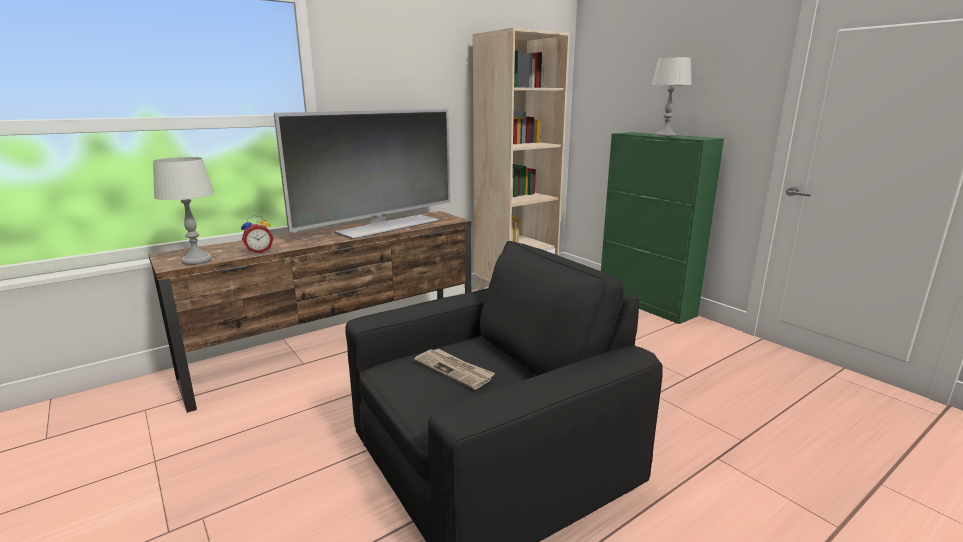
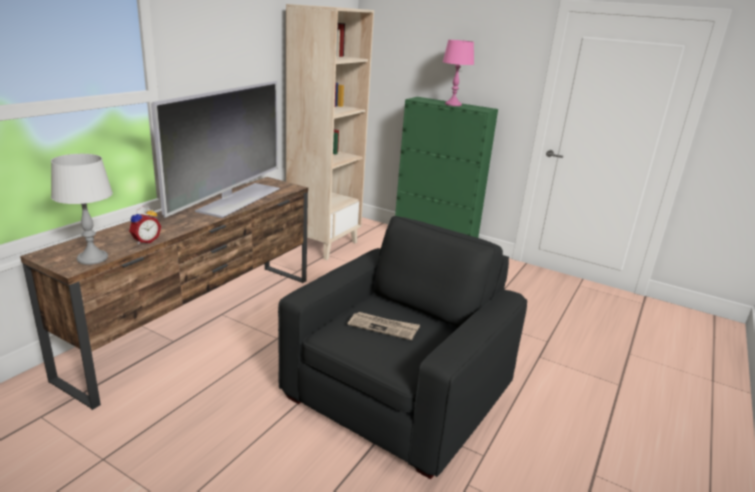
camera: 25 degrees left, 5 degrees up
(665, 135) = (453, 104): grey table lamp -> pink table lamp

